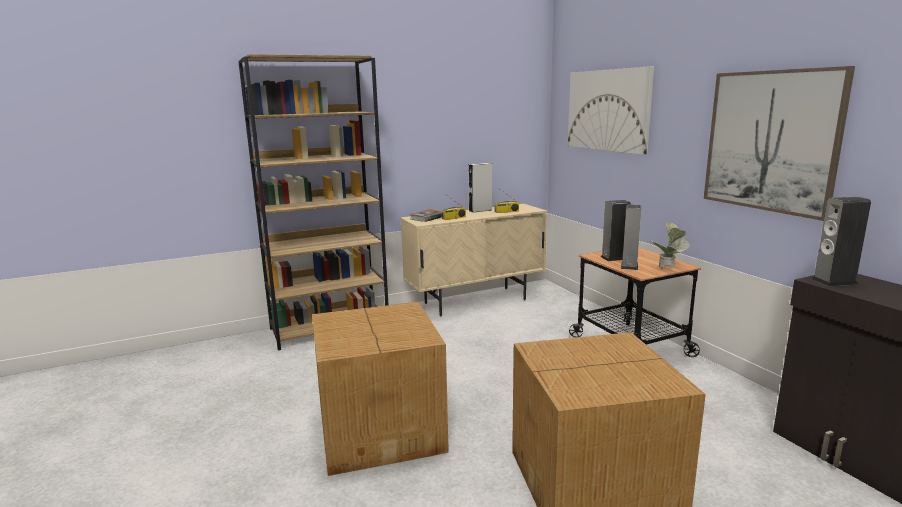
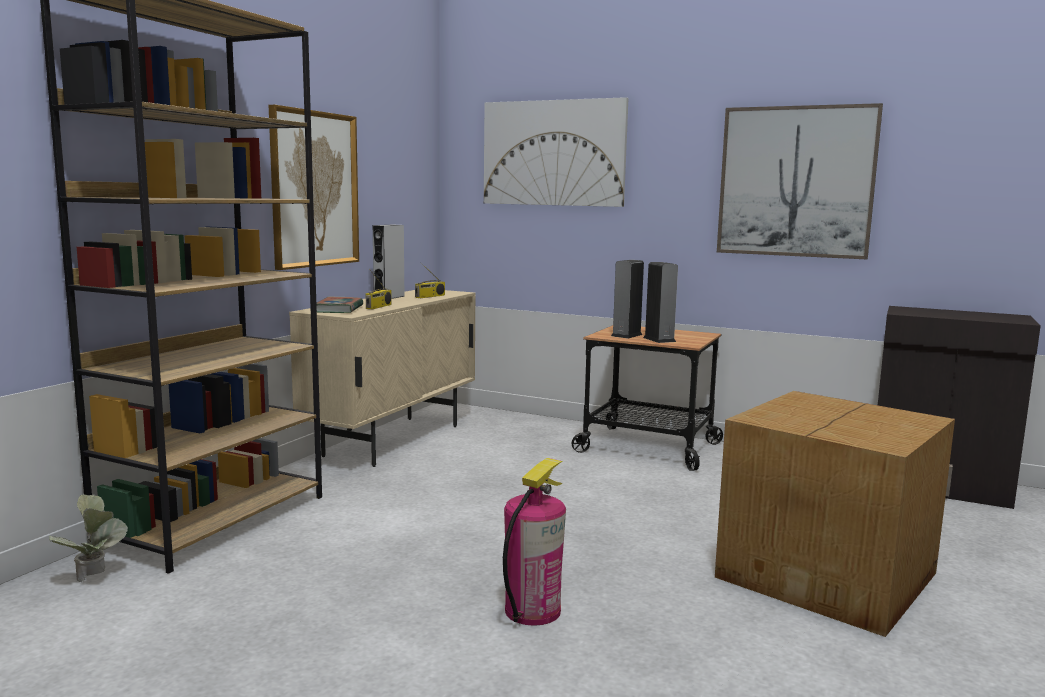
camera: 40 degrees left, 5 degrees down
(382, 429) = (532, 610): cardboard box -> fire extinguisher
(426, 143) = (314, 189): none -> picture
(668, 269) = (699, 338): potted plant -> potted plant (94, 580)
(834, 281) = (913, 312): speaker -> none

